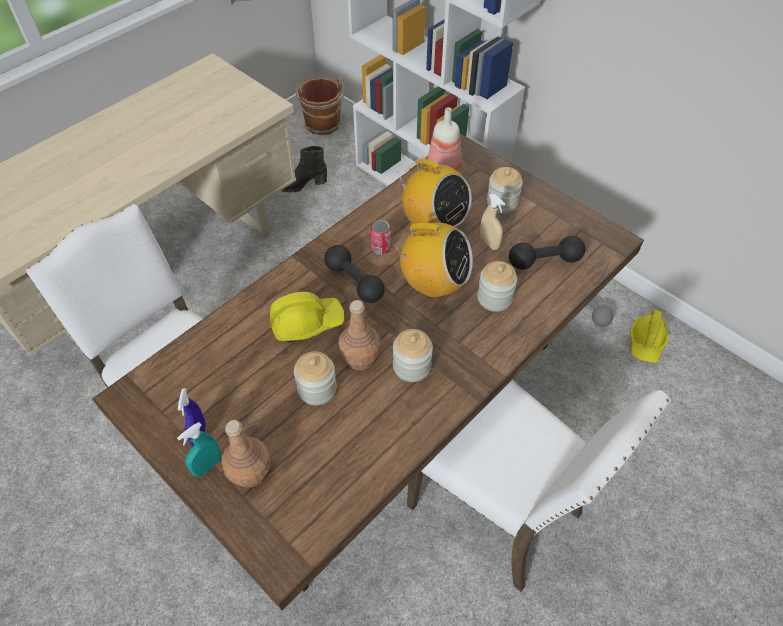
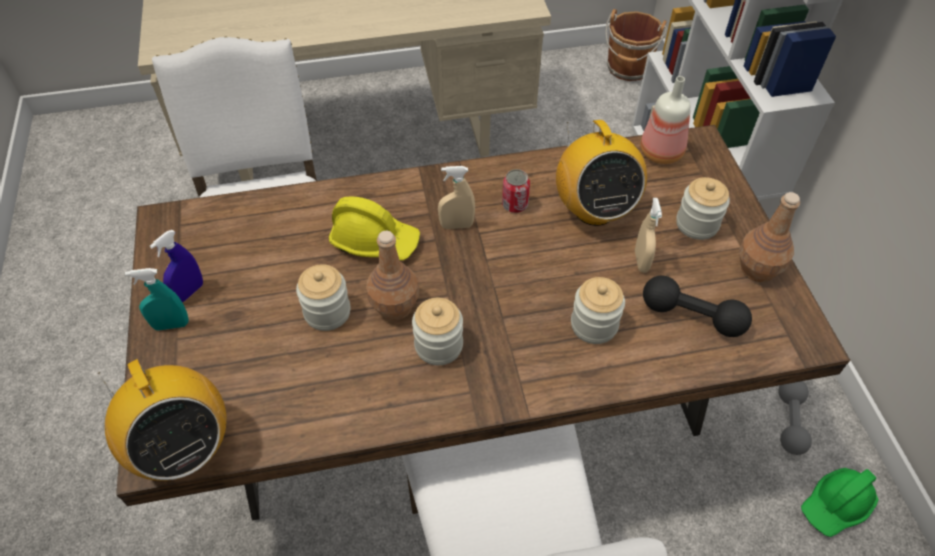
camera: 35 degrees right, 0 degrees up
(250, 472) = (200, 353): brown bottle -> brown bottle (757, 268)
(302, 185) = (559, 121): black boot -> none
(354, 282) = (456, 225): black dumbbell -> beige spray bottle
(434, 285) = (538, 273): radio -> radio (184, 448)
(646, 342) = (836, 505): yellow hard hat -> green hard hat

